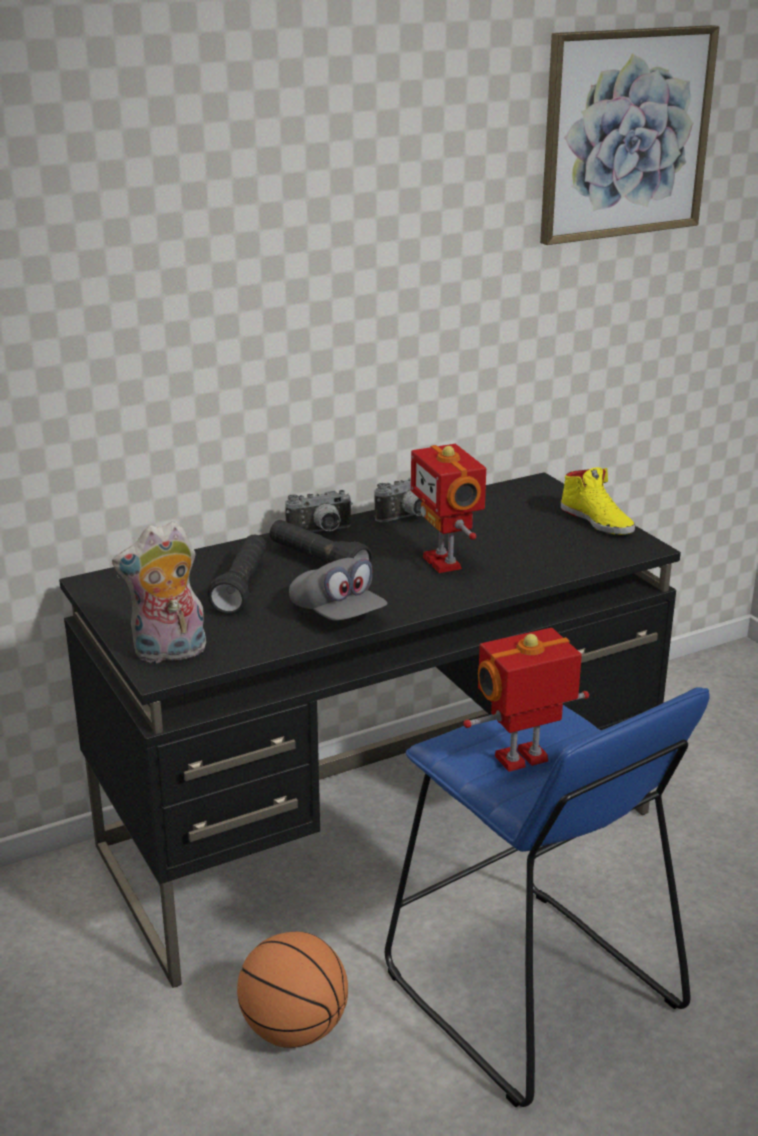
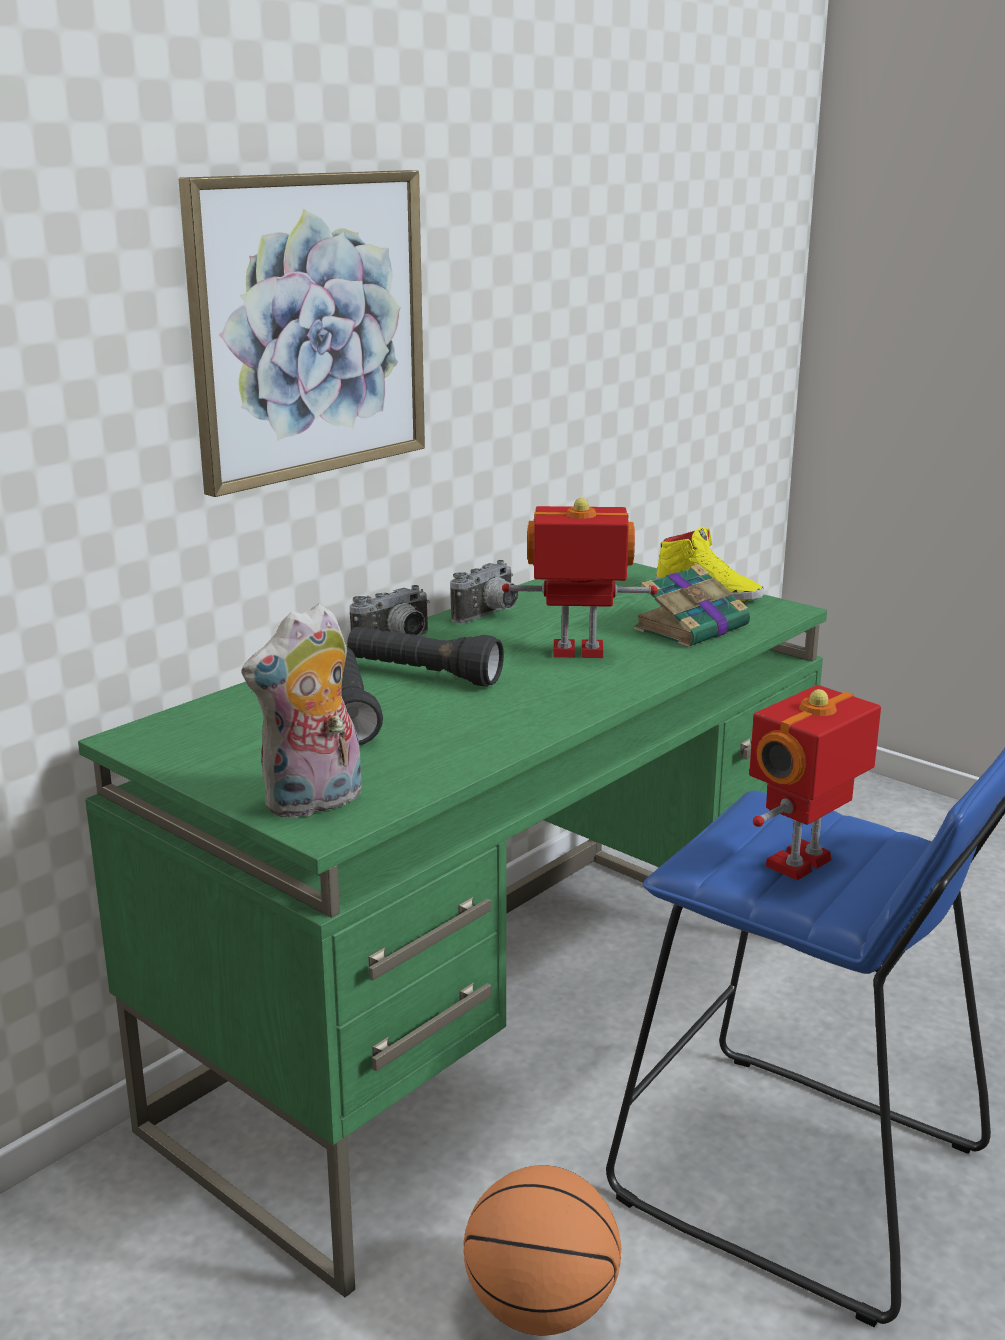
camera: 20 degrees left, 5 degrees down
(338, 615) = (501, 725): grey cap -> none
(379, 829) = (500, 1026): black desk -> green desk
(445, 562) = (578, 653): toy robot -> toy robot turned 135 degrees clockwise
(554, 552) = (693, 627): none -> book
(625, 134) = (662, 142): picture -> picture (309, 326)

